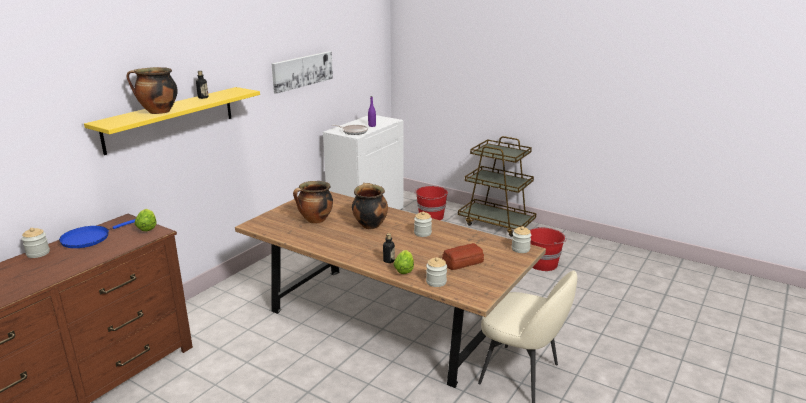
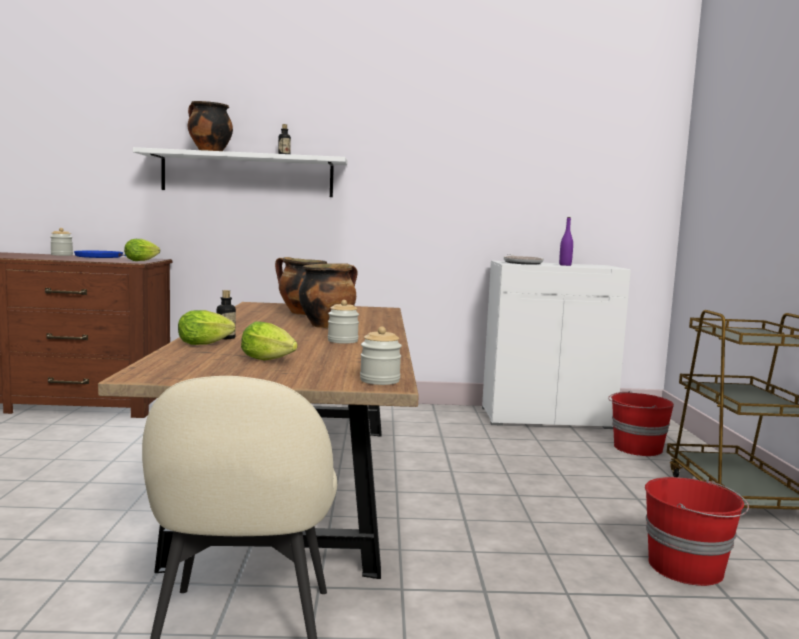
camera: 55 degrees right, 15 degrees down
(170, 119) = (247, 175): yellow shelf -> white shelf
(302, 71) = (468, 166): picture -> none
(436, 282) = (180, 356): jar -> none
(462, 262) = (270, 360): bread -> lettuce

